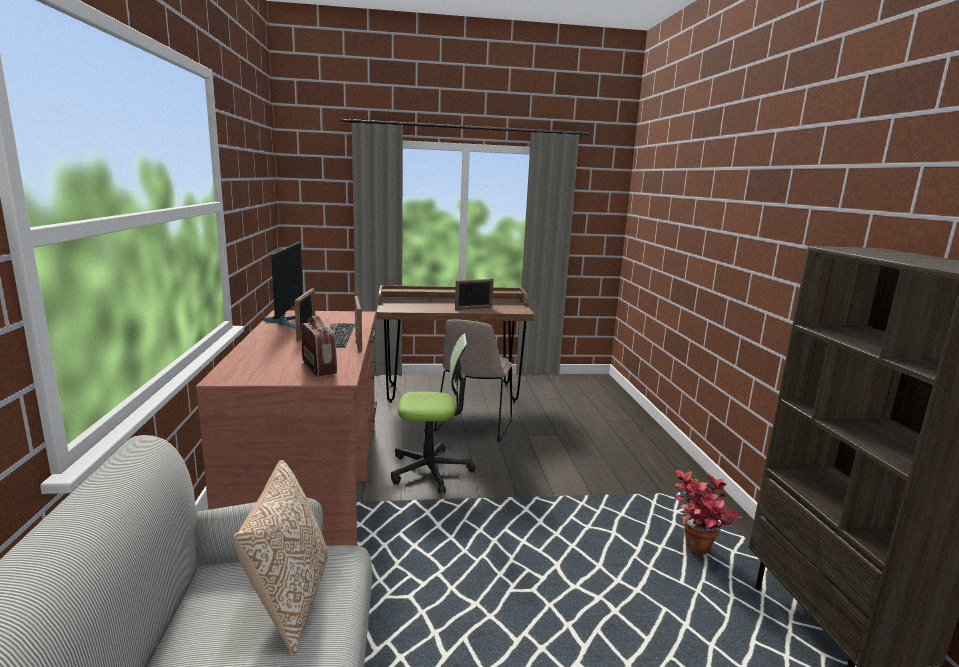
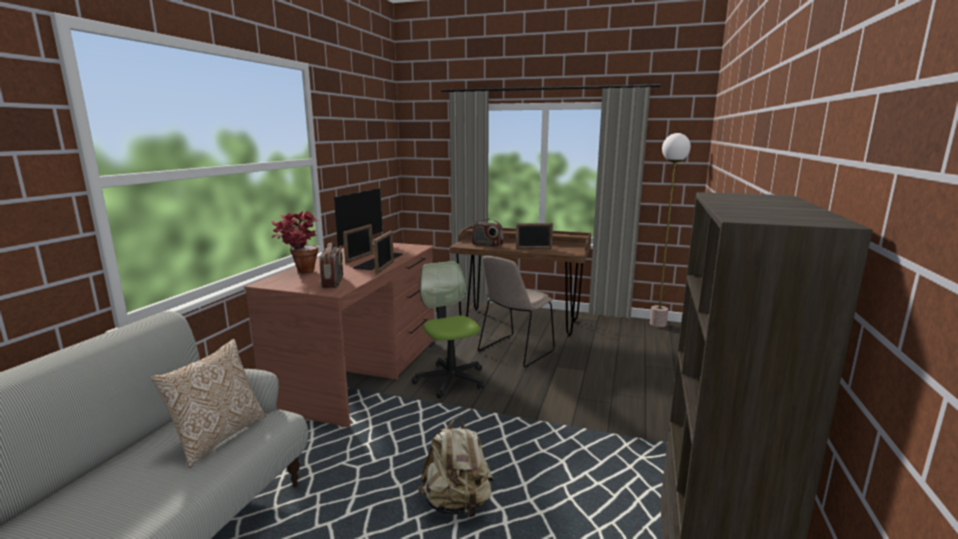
camera: 25 degrees right, 0 degrees up
(418, 307) = (487, 245): none -> radio
(430, 470) = (450, 380): office chair -> office chair turned 135 degrees counterclockwise
(553, 606) = (457, 504): none -> beige backpack
(585, 378) = (658, 324): none -> floor lamp
(696, 554) = (628, 499): potted plant -> potted plant (299, 272)

